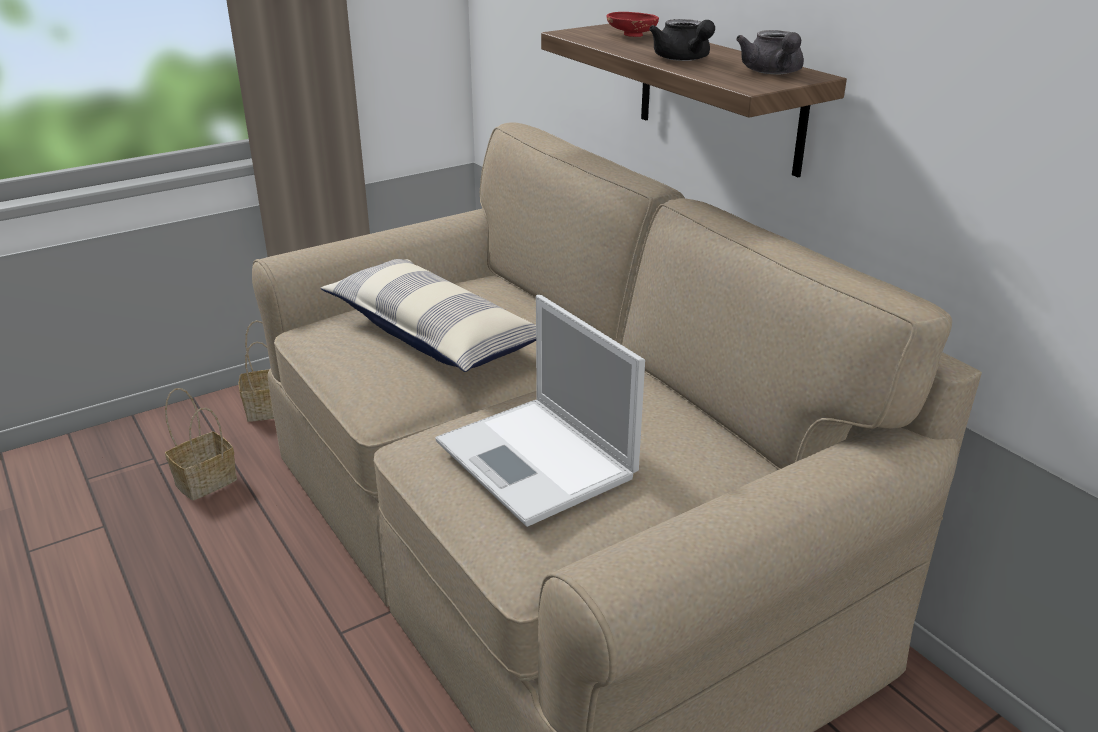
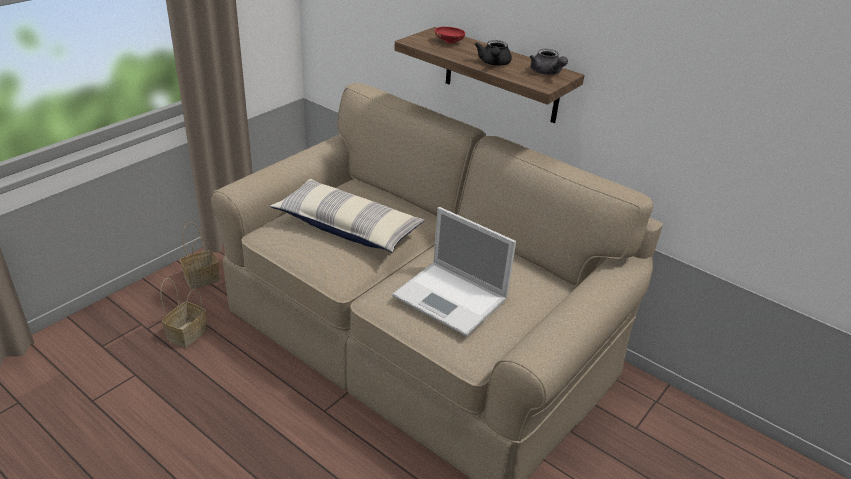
camera: 20 degrees left, 5 degrees up
(683, 59) = (493, 63): black teapot -> black teapot turned 45 degrees clockwise

